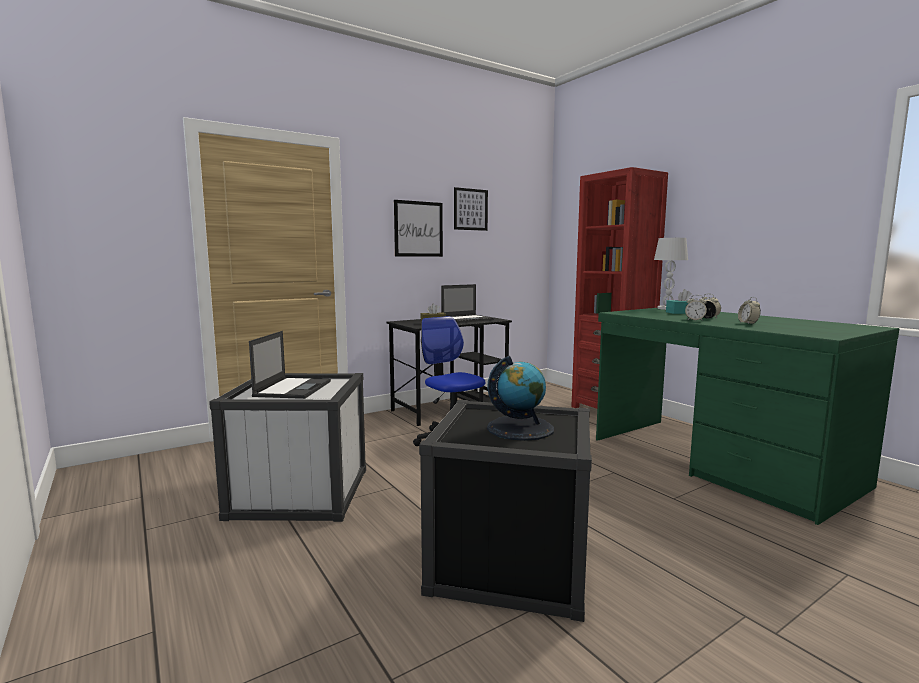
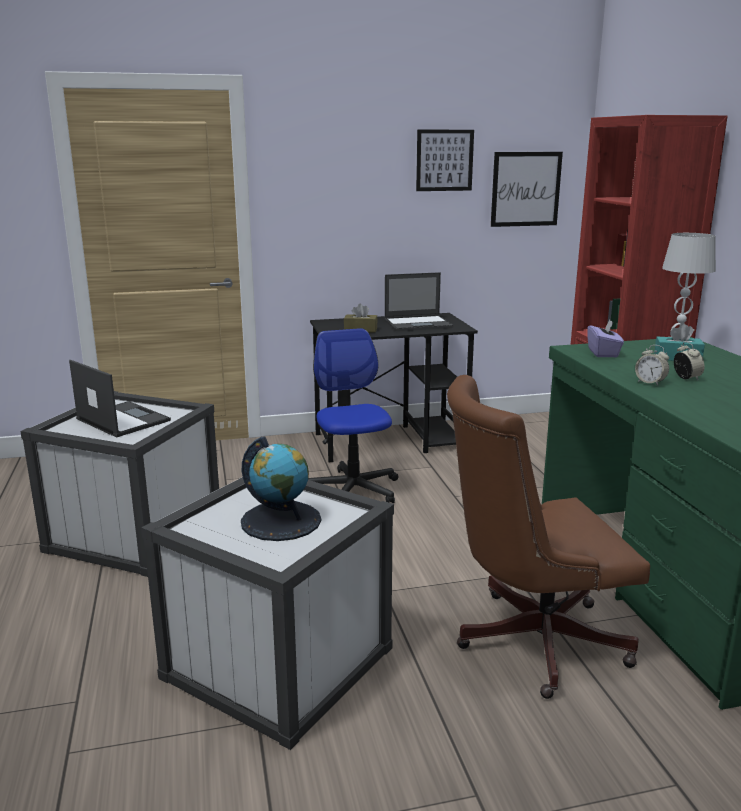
camera: 20 degrees right, 10 degrees up
(293, 388) = (122, 419): laptop -> laptop turned 75 degrees counterclockwise
(418, 229) = (360, 193): picture -> picture (525, 189)
(510, 560) = (278, 662): black storage box -> white storage box
(637, 313) = (603, 353): none -> purple tissue box
(667, 509) = (530, 640): none -> brown office chair
(748, 323) = (717, 400): alarm clock -> none

